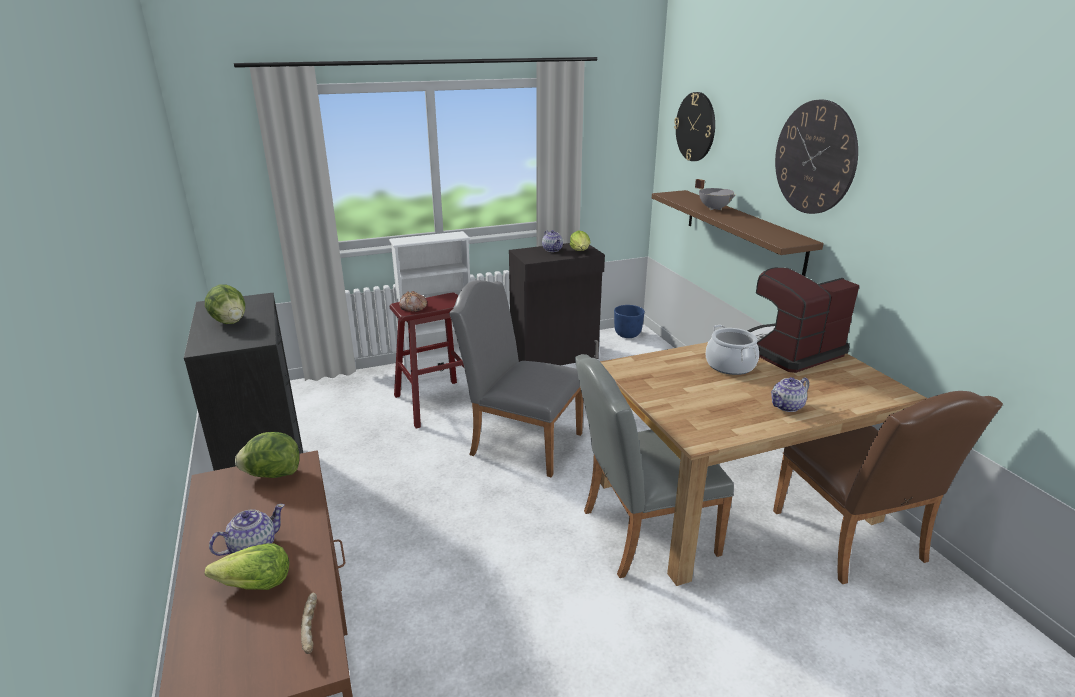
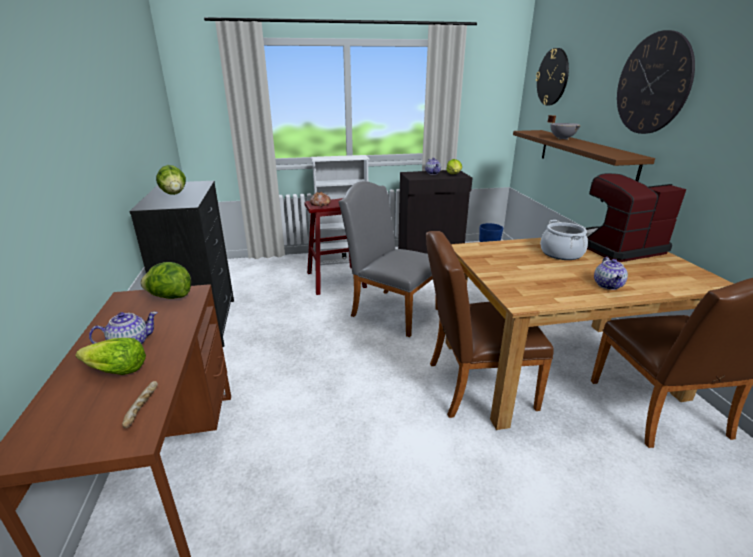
camera: 10 degrees right, 0 degrees up
(640, 533) = (472, 385): grey chair -> brown chair
(787, 406) = (608, 285): teapot -> teapot turned 60 degrees counterclockwise

